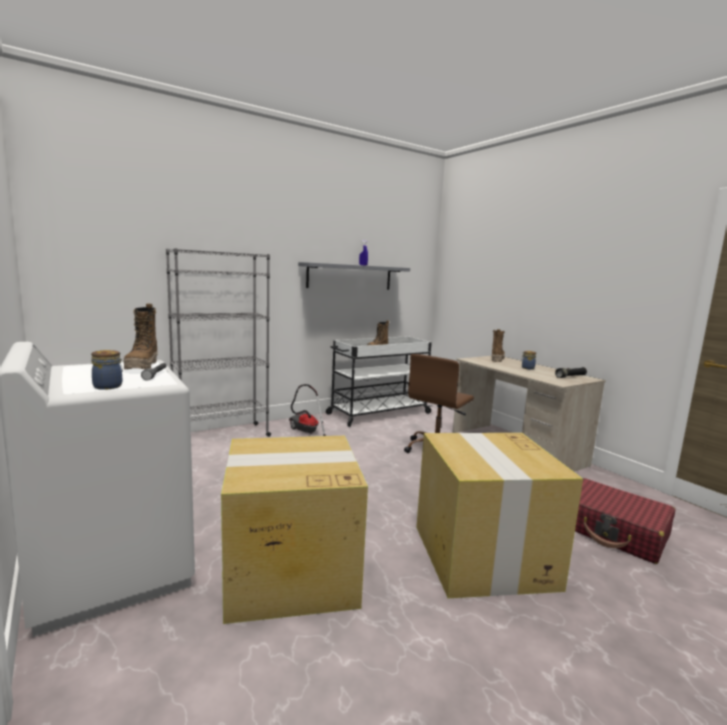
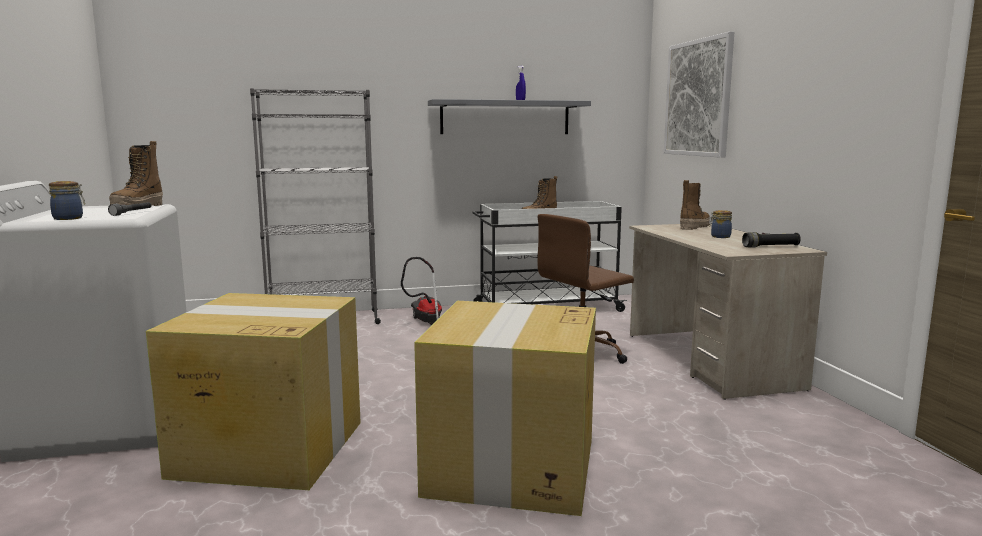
camera: 20 degrees right, 0 degrees up
(485, 271) = (698, 98): none -> picture
(614, 531) = (745, 467): red suitcase -> none

